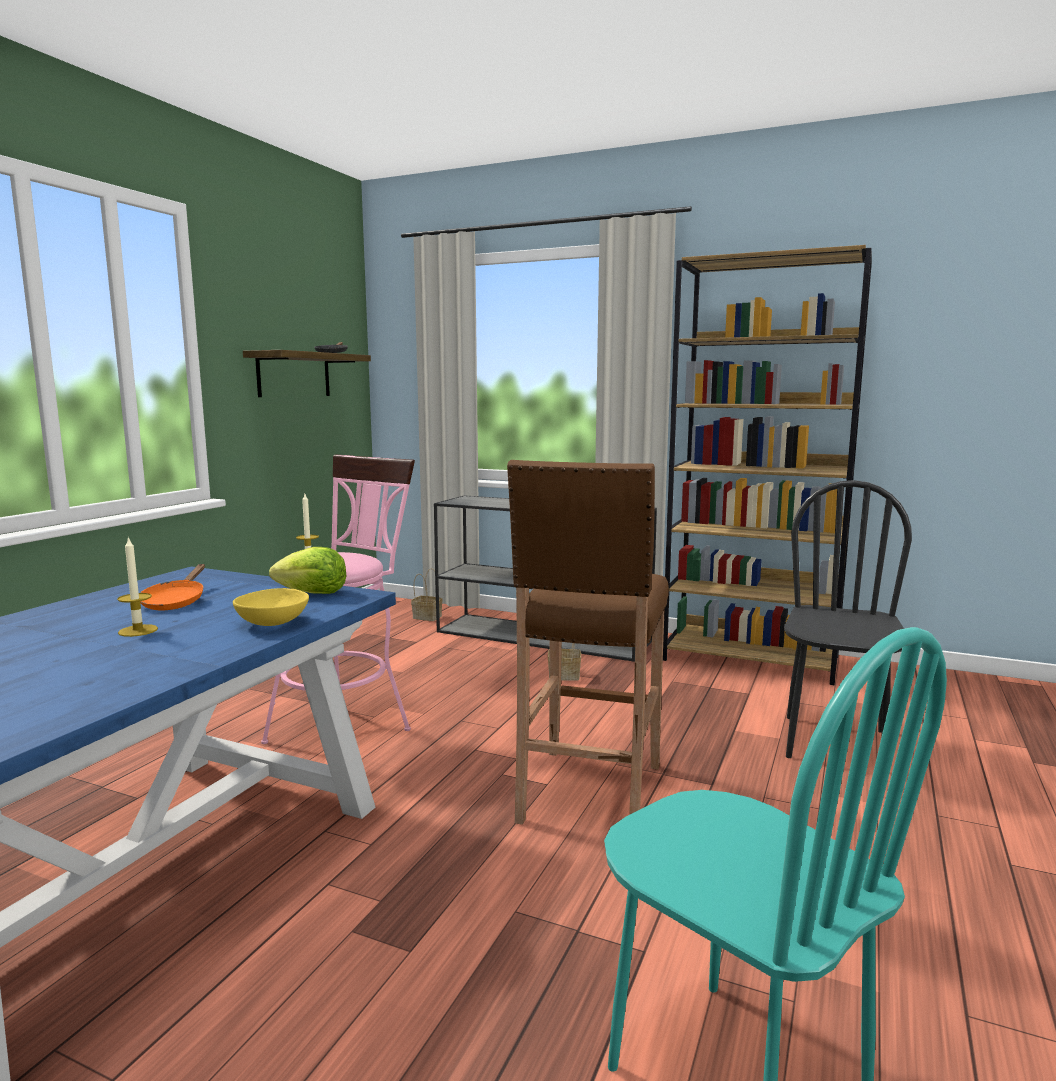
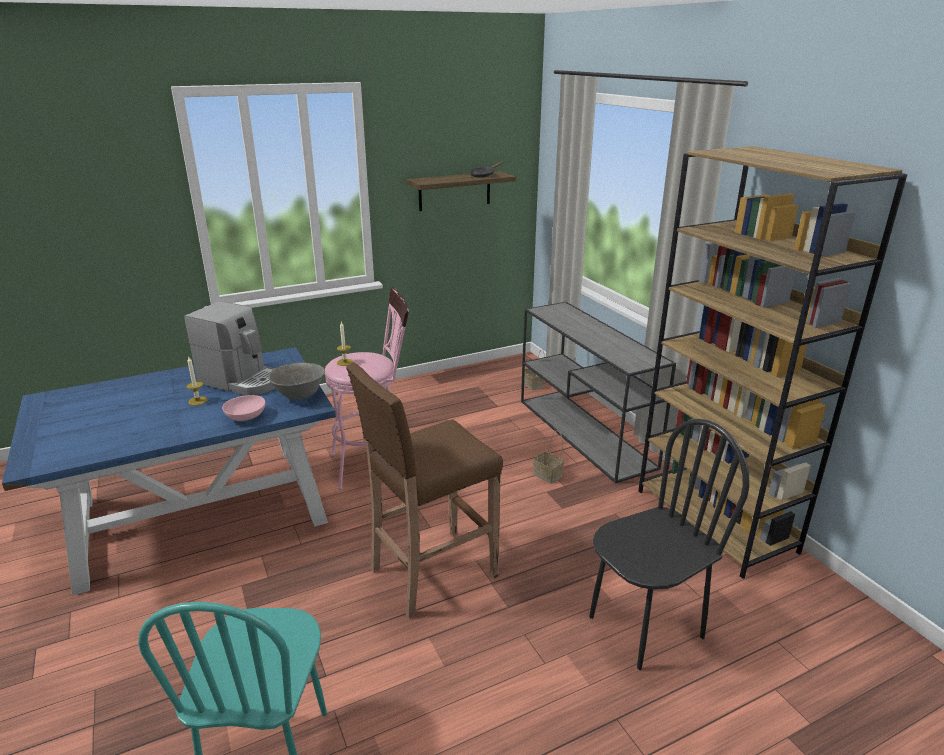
camera: 40 degrees right, 15 degrees up
(175, 602) = (242, 381): orange frying pan -> coffee machine
(272, 623) = (245, 417): yellow bowl -> pink bowl
(312, 593) = (299, 396): lettuce -> grey bowl

